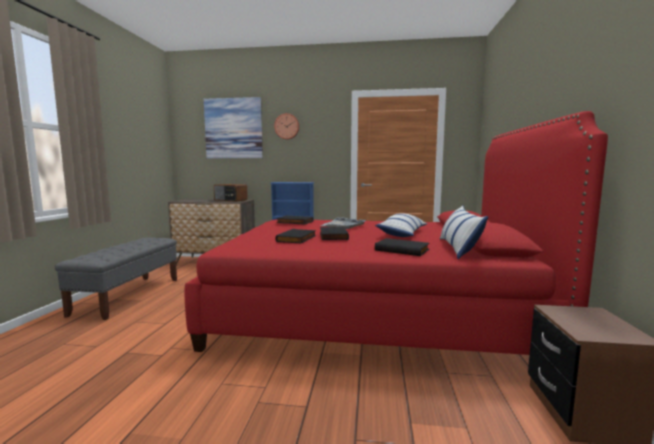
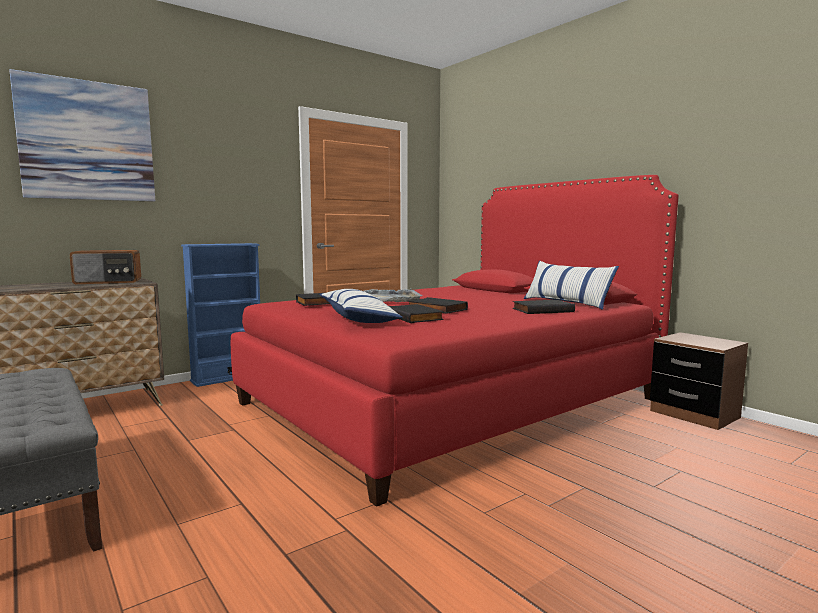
camera: 45 degrees left, 0 degrees up
(287, 126) = (199, 149): wall clock -> none
(402, 233) = (476, 299): pillow -> pillow (358, 319)

